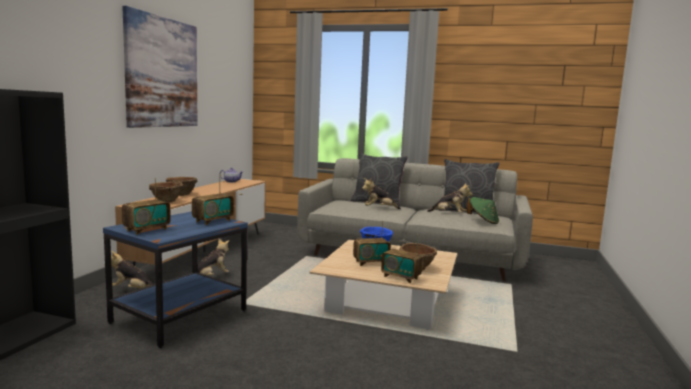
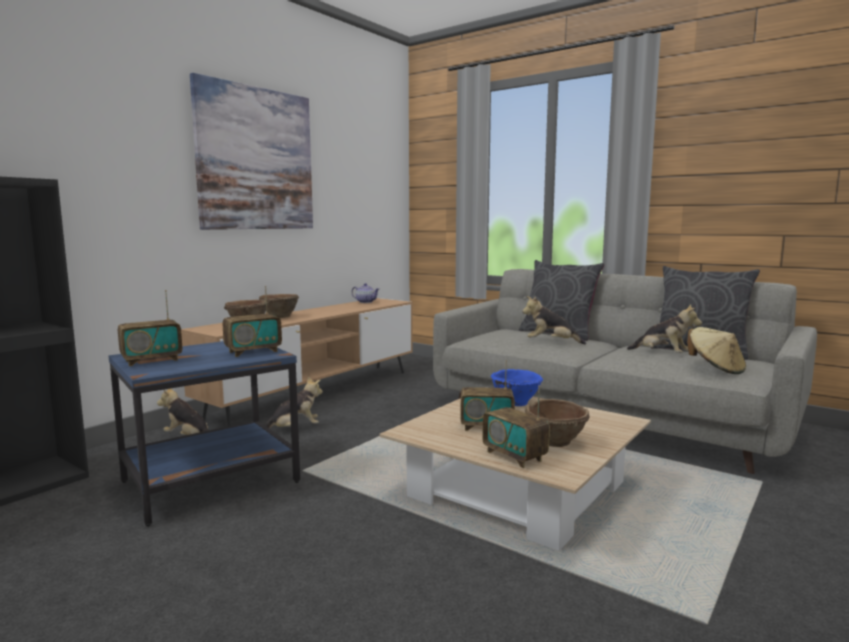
camera: 20 degrees right, 0 degrees up
(483, 221) = (715, 369): green hat -> beige hat

